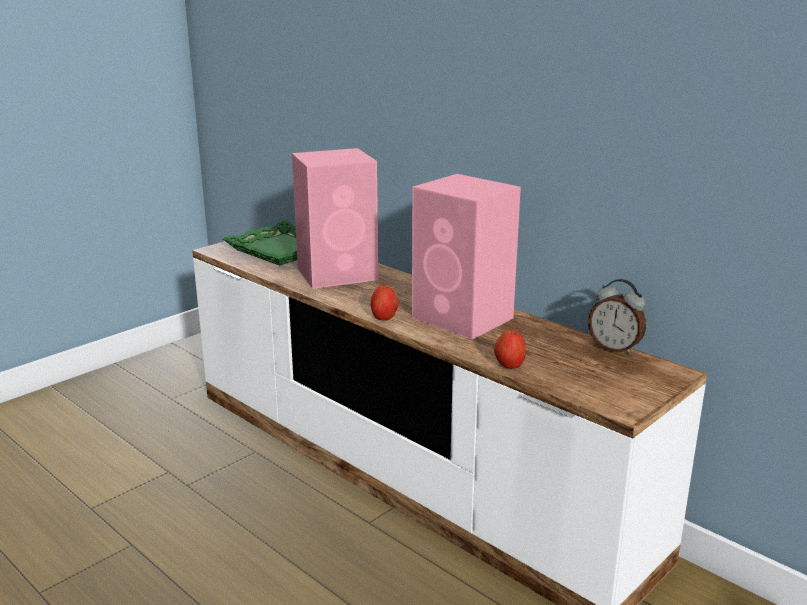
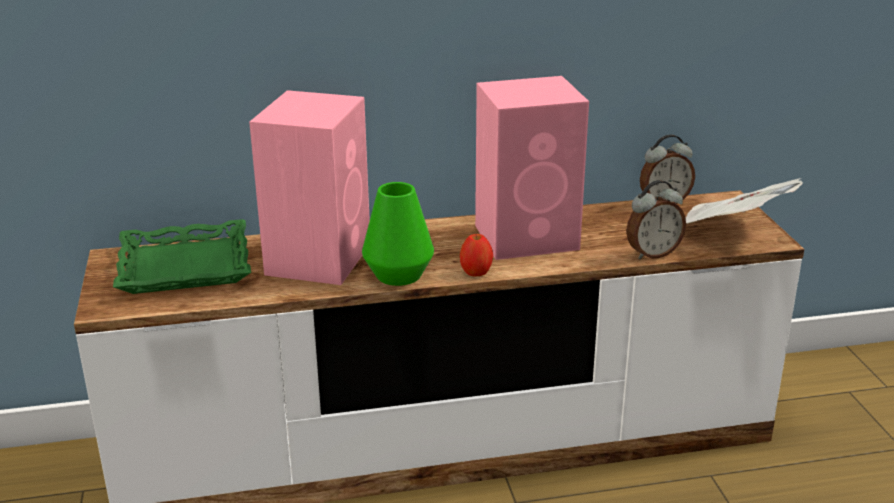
camera: 55 degrees left, 5 degrees up
(347, 298) = (399, 274): none -> green vase
(509, 366) = (652, 253): apple -> alarm clock
(610, 387) = (732, 231): none -> newspaper

